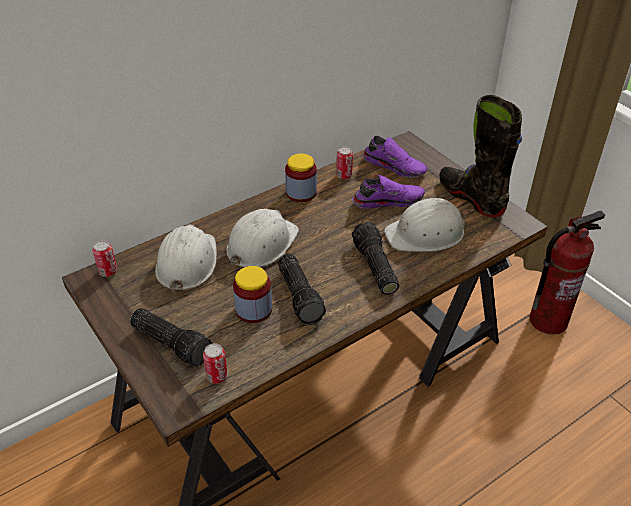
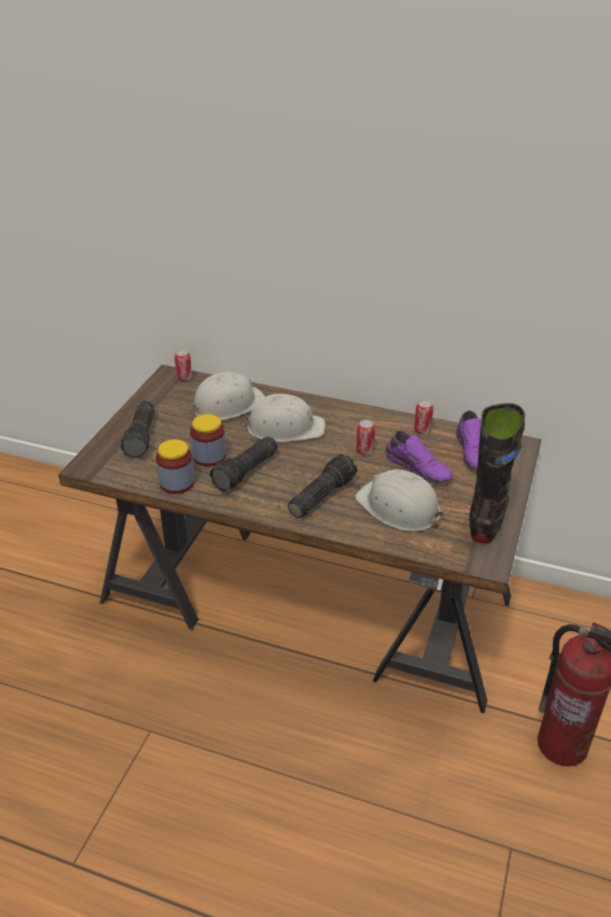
camera: 55 degrees right, 5 degrees down
(217, 376) = (128, 470): can -> can (364, 451)
(301, 193) = (370, 419): jar -> jar (177, 483)

